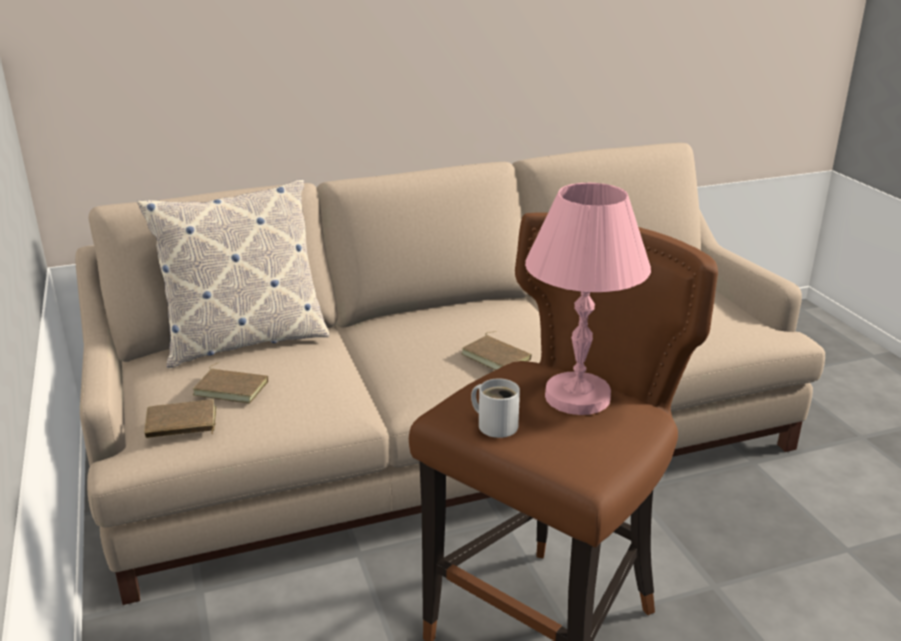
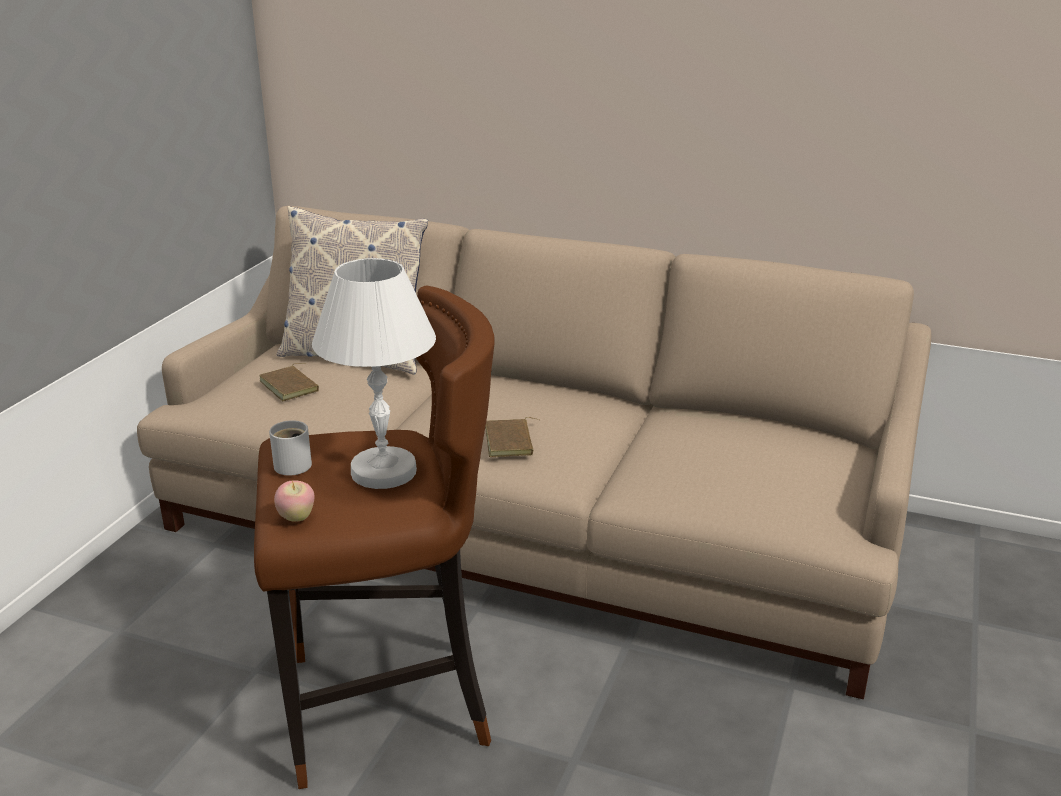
camera: 40 degrees right, 0 degrees up
(181, 424) = (225, 398): brown book -> none
(578, 397) = (384, 471): pink table lamp -> white table lamp
(587, 463) = (296, 518): none -> apple

